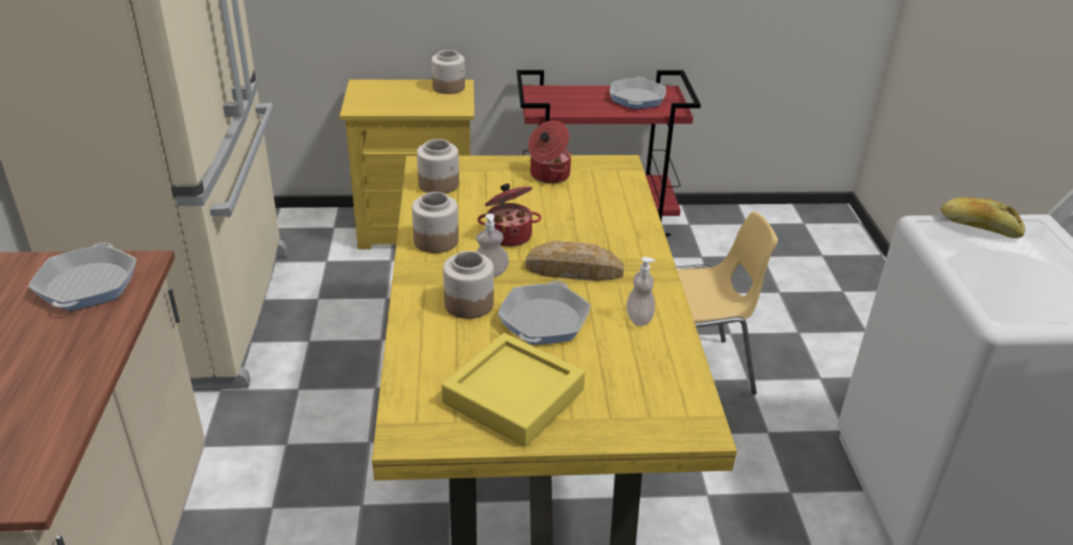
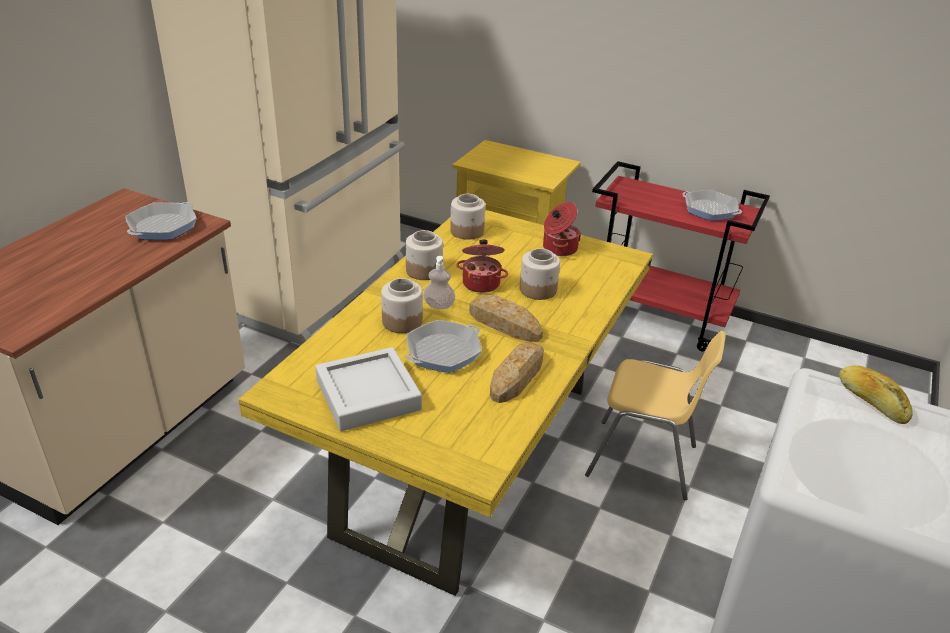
camera: 30 degrees right, 0 degrees up
(449, 87) = (554, 163): jar -> jar (538, 290)
(513, 396) = (368, 395): yellow tray -> grey tray
(637, 98) = (710, 210): frying pan -> frying pan turned 90 degrees clockwise
(639, 318) = (517, 376): soap dispenser -> bread

